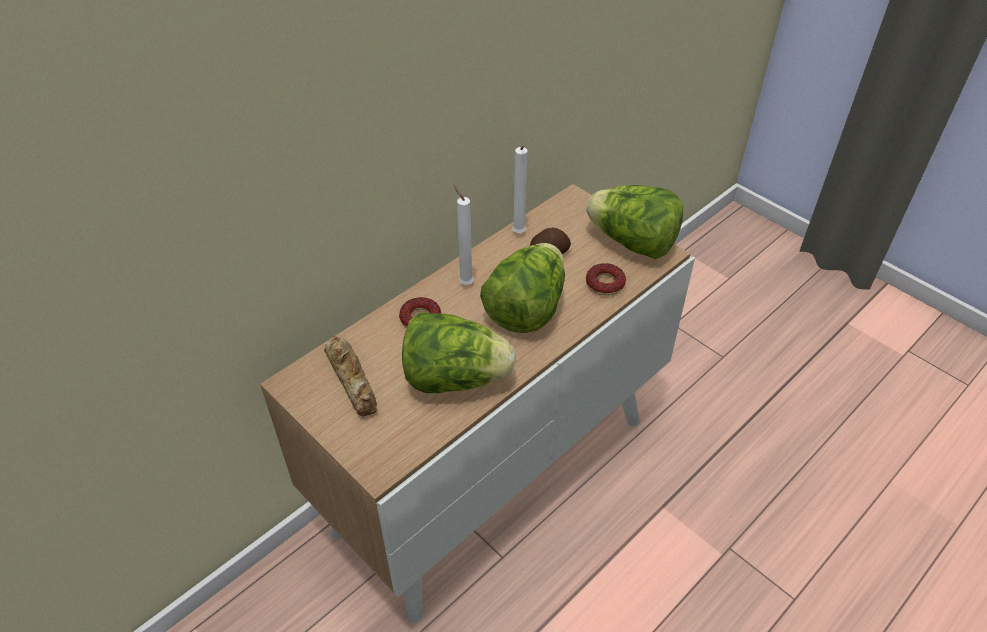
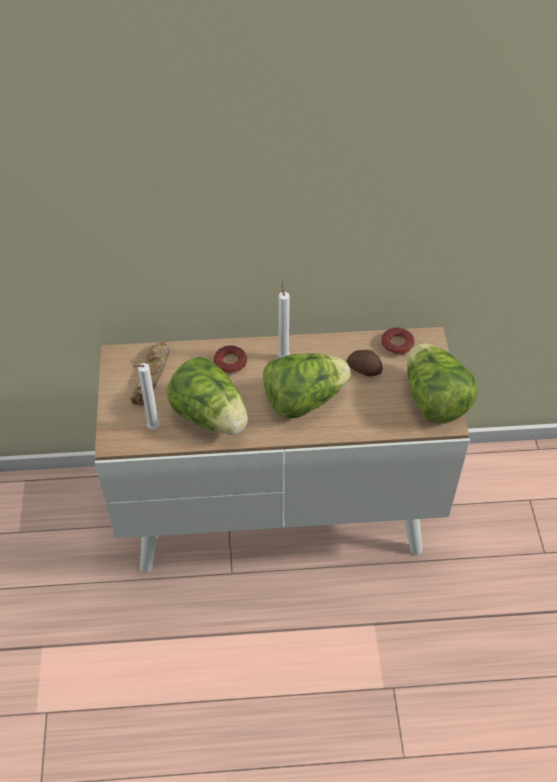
camera: 40 degrees right, 5 degrees up
(518, 234) = (357, 343): white candle -> white candle (152, 428)
(605, 283) = (377, 417): donut -> donut (397, 345)

